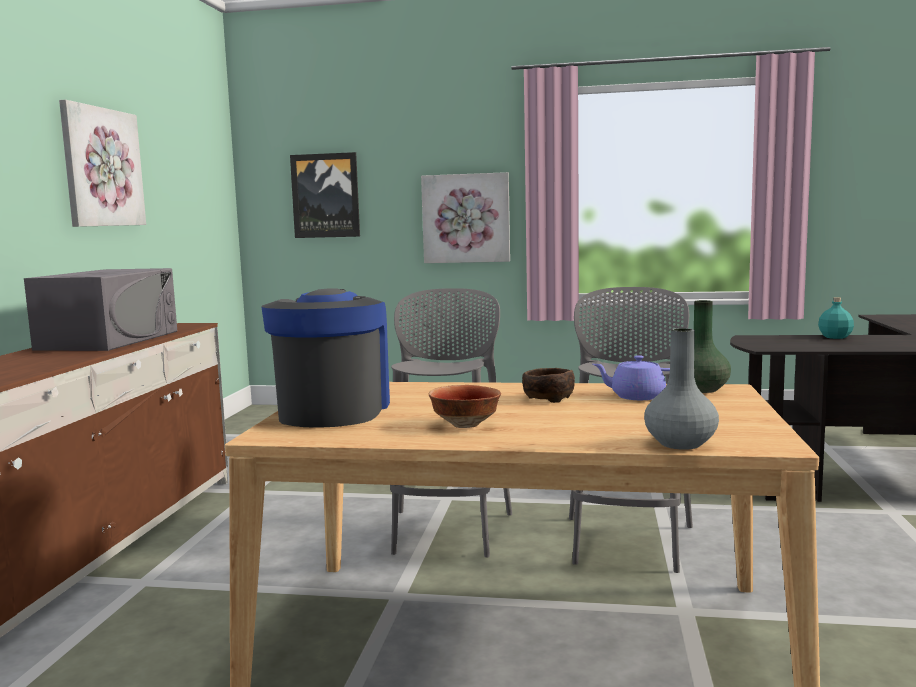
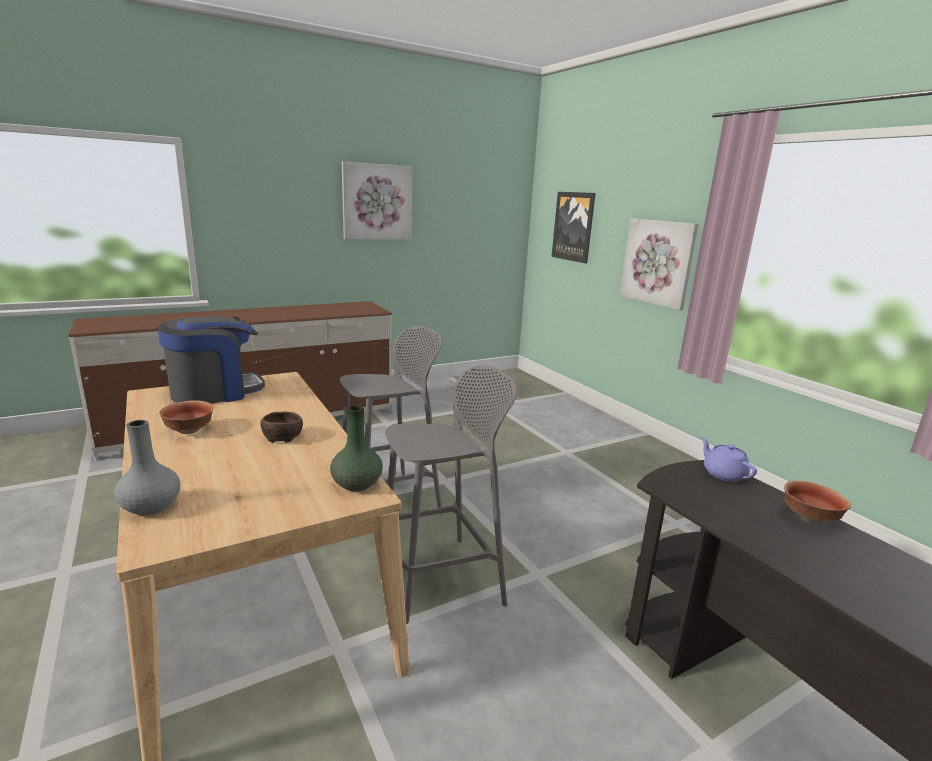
camera: 50 degrees right, 10 degrees up
(109, 340) = (310, 311): grey microwave -> none
(636, 396) = (309, 464): purple teapot -> purple teapot (723, 474)
(834, 337) = (809, 517): turquoise bottle -> bowl

